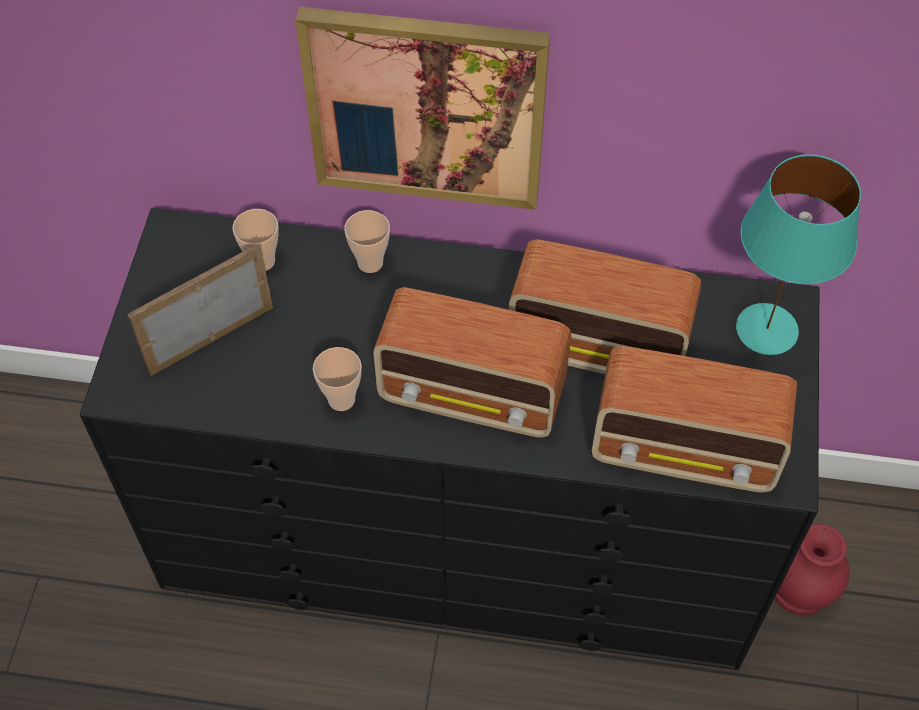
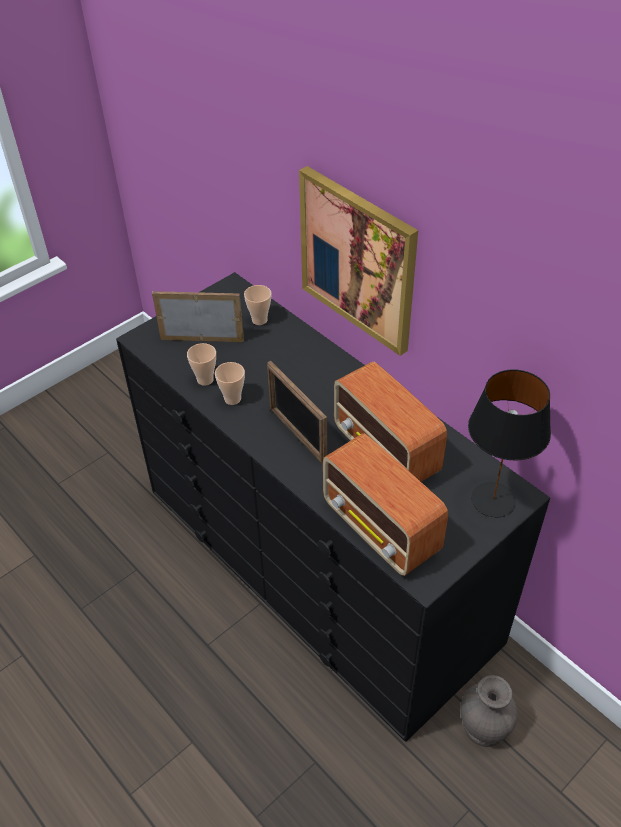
camera: 40 degrees right, 10 degrees down
(370, 263) = (309, 348): cup -> cup (205, 379)
(474, 395) = (297, 435): radio -> picture frame
(767, 328) = (494, 499): turquoise table lamp -> black table lamp
(800, 590) = (484, 727): red vase -> grey vase

